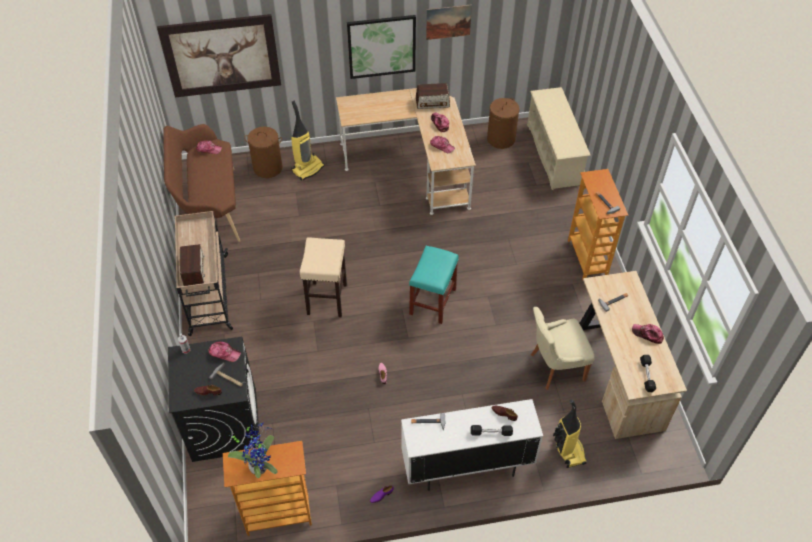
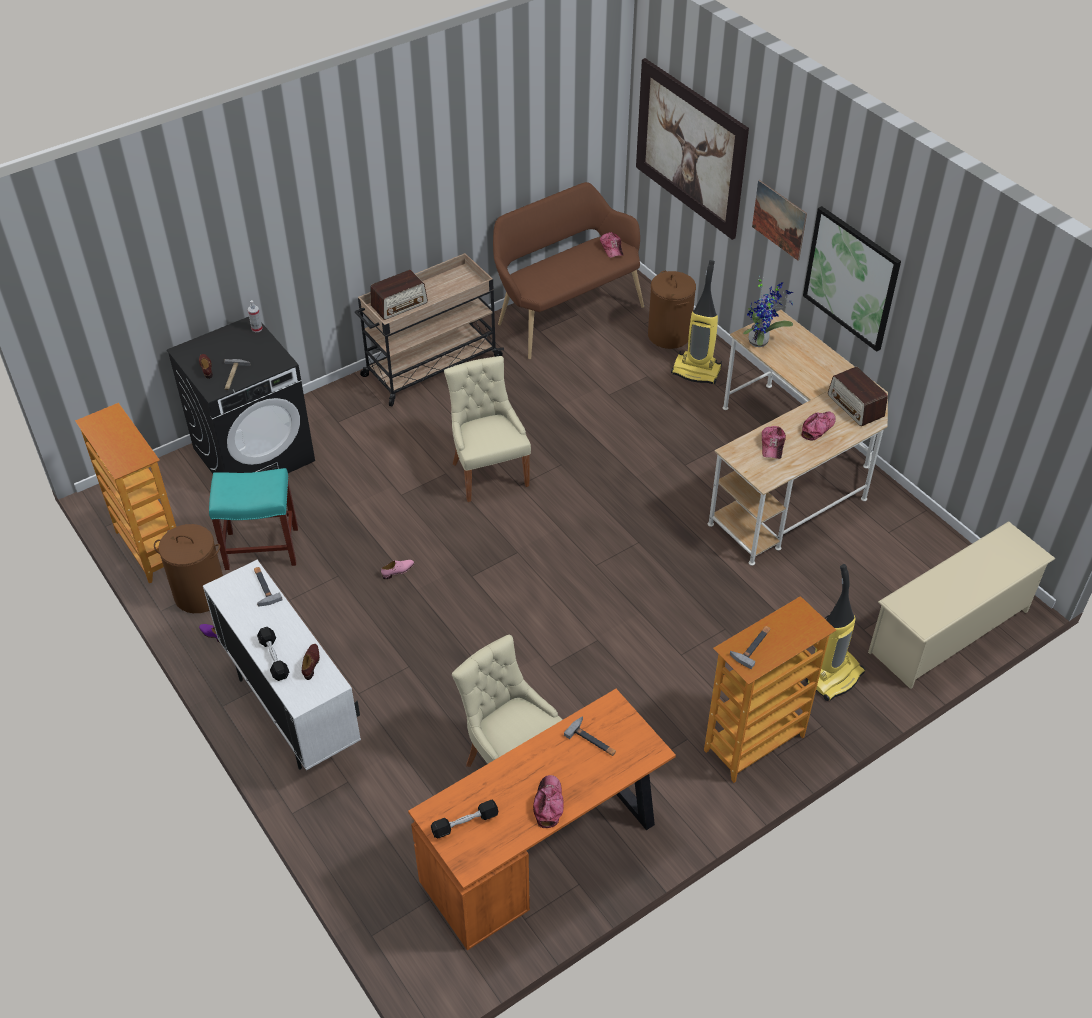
camera: 65 degrees right, 5 degrees down
(224, 353) = (266, 359): cap -> none
(259, 465) = (112, 437): potted plant -> potted plant (760, 341)
(327, 298) = (488, 472): beige stool -> beige chair
(432, 302) = (548, 581): turquoise stool -> turquoise stool (260, 548)
(448, 22) = (938, 308): picture -> picture (779, 220)
(501, 139) = (928, 554): brown laundry basket -> brown laundry basket (200, 594)
(568, 449) = (372, 823): vacuum cleaner -> vacuum cleaner (834, 676)
(618, 373) = (544, 852): beige desk -> orange desk

